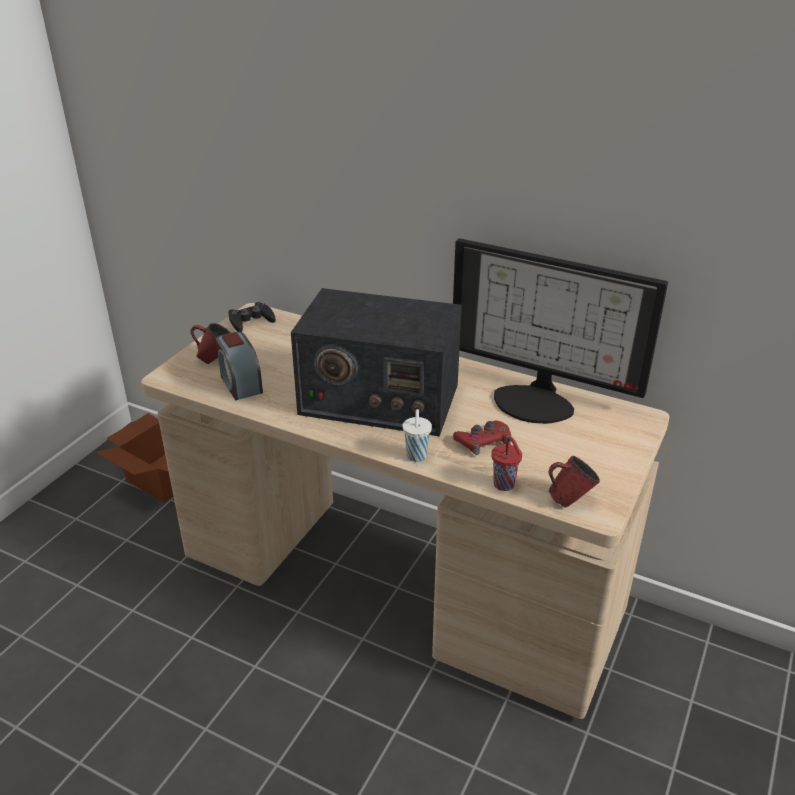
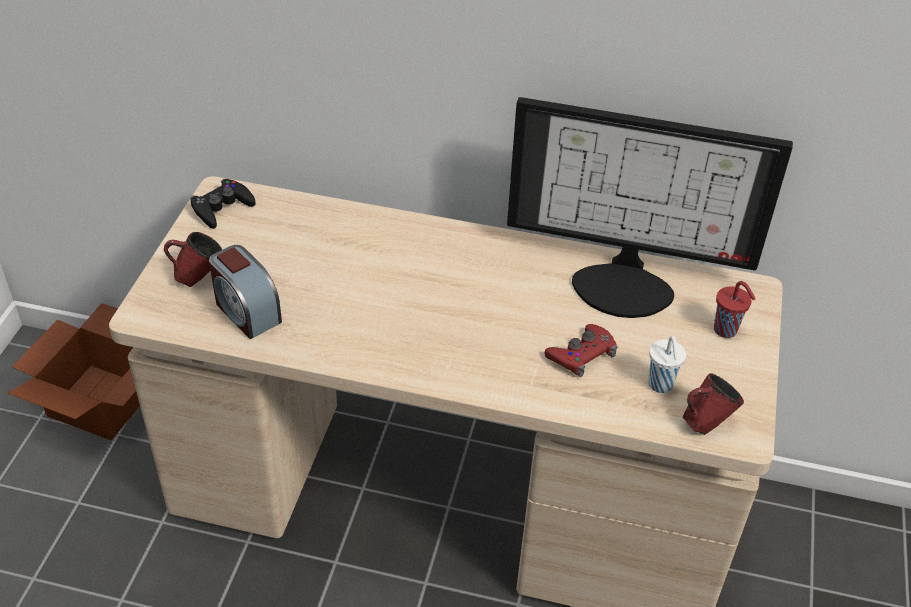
camera: 15 degrees left, 10 degrees up
(378, 399) = (433, 310): radio -> none
(416, 457) = (509, 390): white cup -> white cup (660, 385)
(505, 485) = (626, 414): red cup -> red cup (726, 331)

